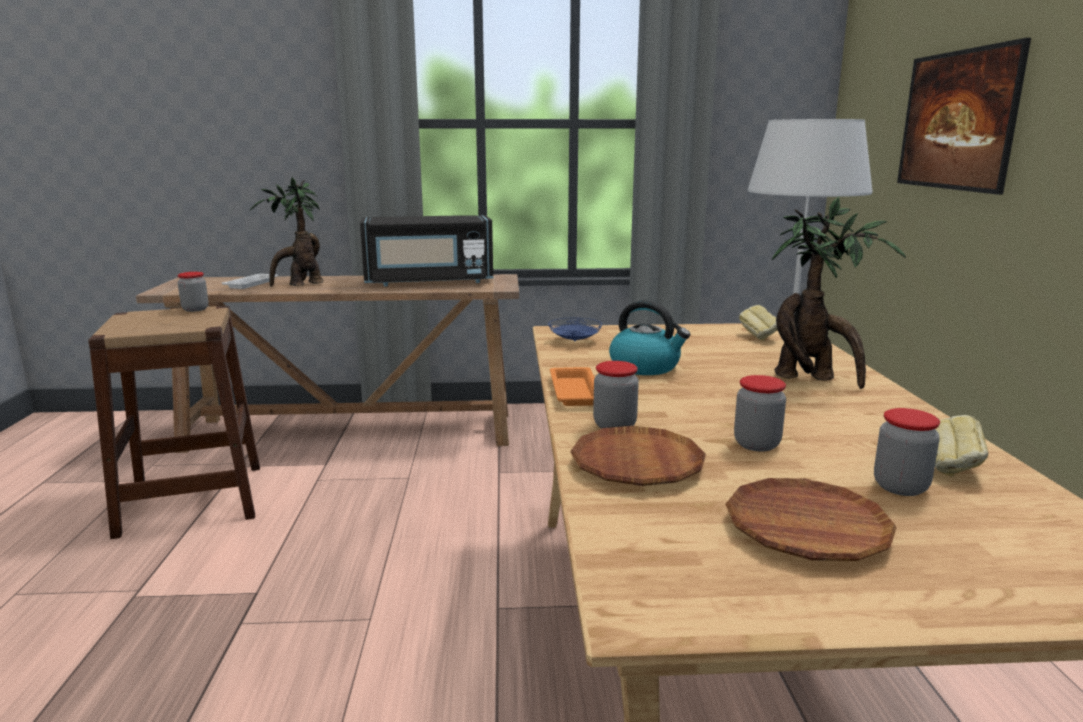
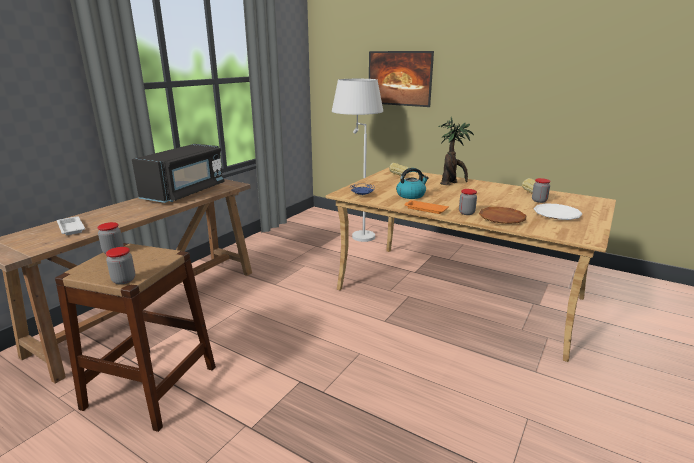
camera: 55 degrees left, 5 degrees up
(301, 285) = (113, 217): potted plant -> none
(756, 444) = (499, 203): jar -> jar (124, 280)
(806, 529) = (556, 215): brown plate -> white plate

